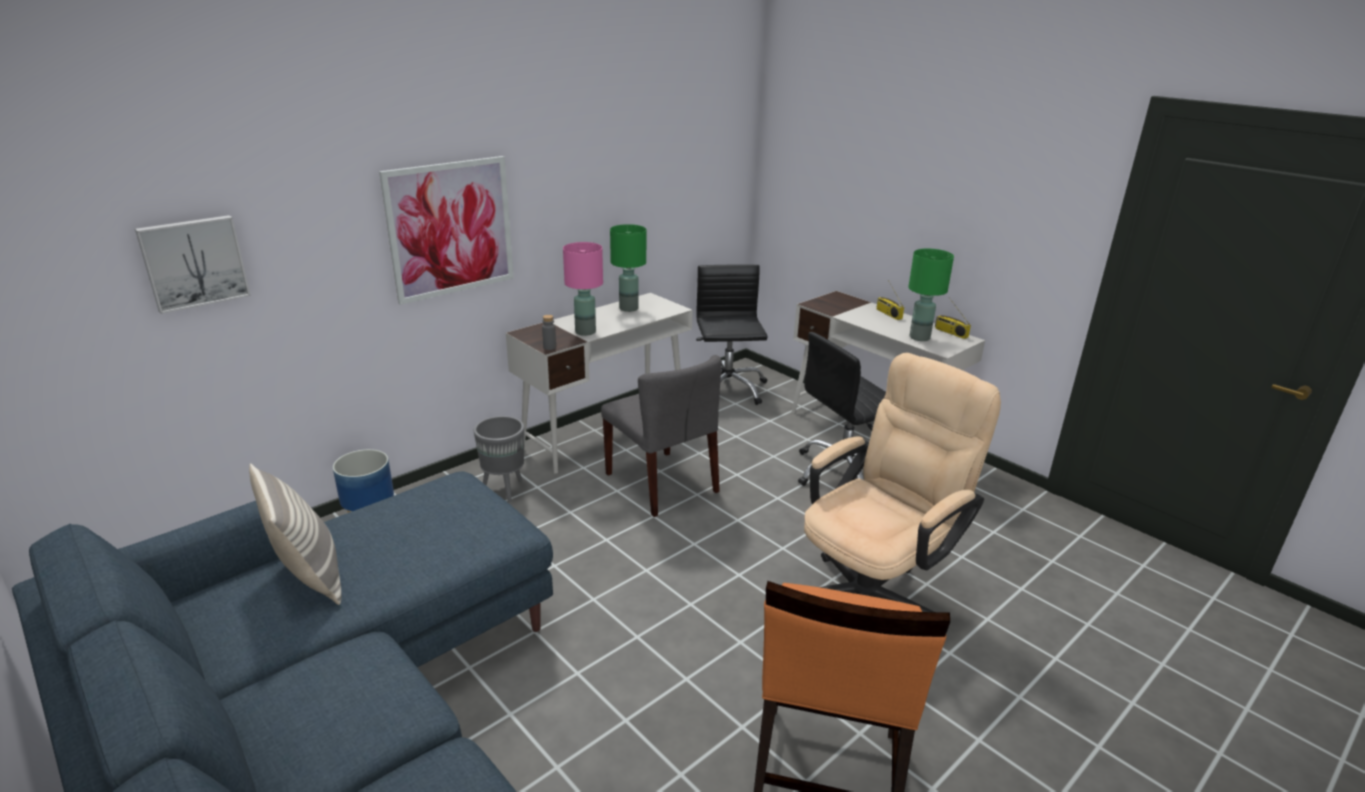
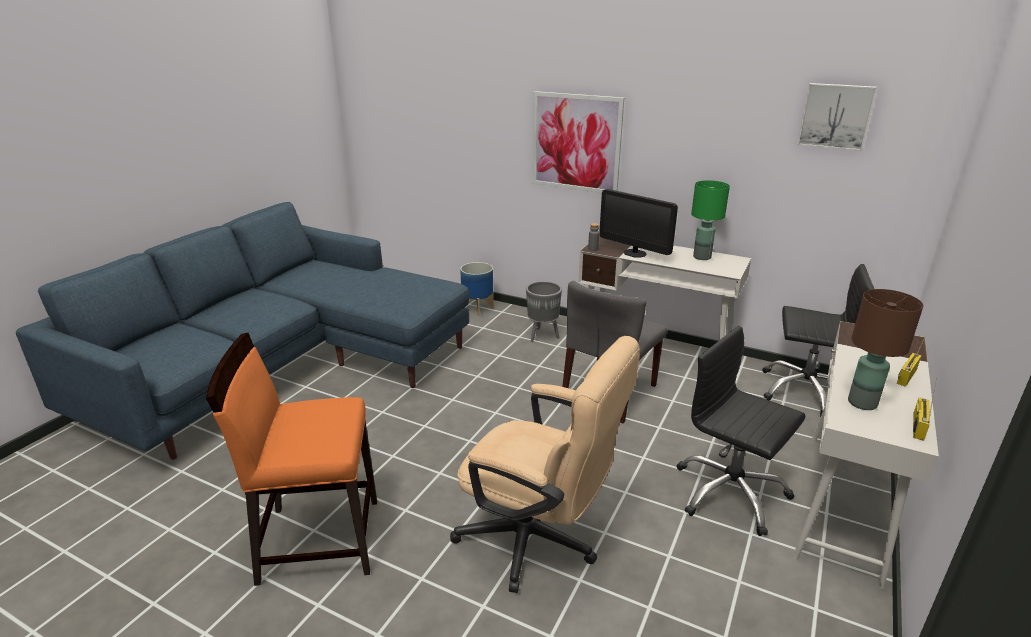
camera: 70 degrees right, 0 degrees up
(194, 262) = (436, 121): picture -> picture (836, 116)
(309, 577) = (340, 277): pillow -> none
(585, 331) = (635, 253): pink table lamp -> monitor
(726, 389) = (805, 391): black office chair -> black office chair turned 45 degrees clockwise
(919, 338) = (861, 403): green table lamp -> brown table lamp

